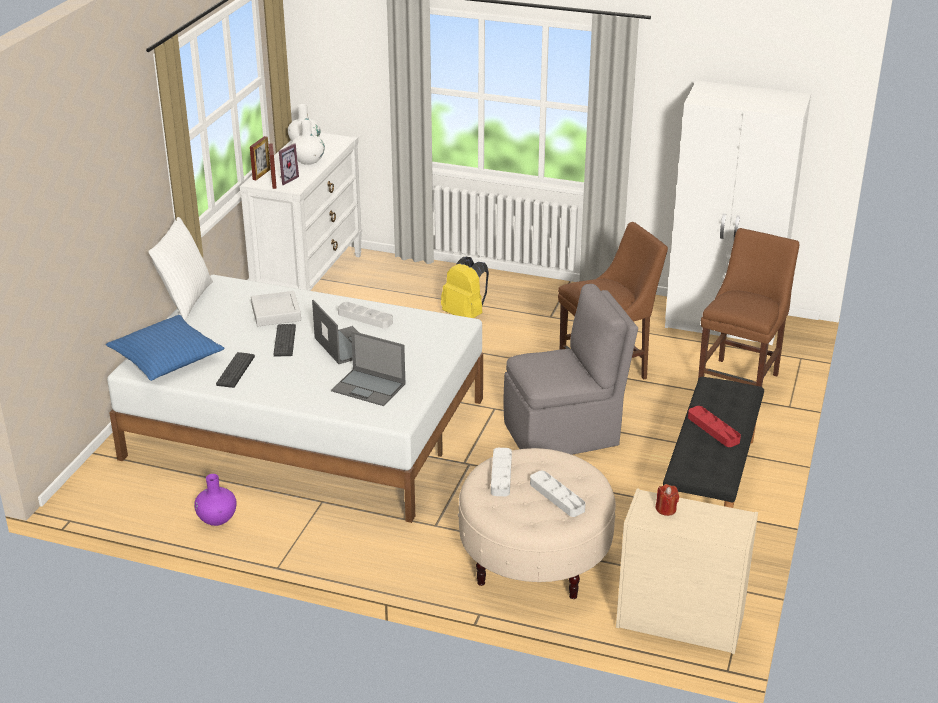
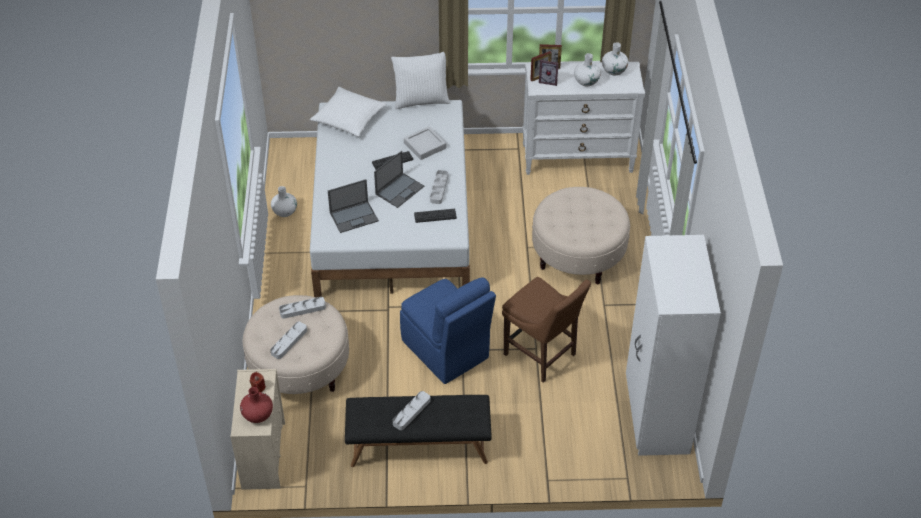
camera: 70 degrees right, 15 degrees up
(167, 358) = (349, 118): blue pillow -> white pillow
(217, 518) = (284, 212): purple vase -> white vase
(235, 370) = (348, 151): keyboard -> keyboard (435, 216)
(369, 387) = (354, 216): laptop -> laptop turned 120 degrees counterclockwise
(465, 315) = (578, 255): yellow backpack -> beige ottoman
(564, 433) = (446, 351): grey chair -> blue chair
(713, 429) = (411, 412): red tray -> grey tray
(717, 518) = (257, 415): none -> red vase
(740, 380) = (570, 442): brown chair -> none

